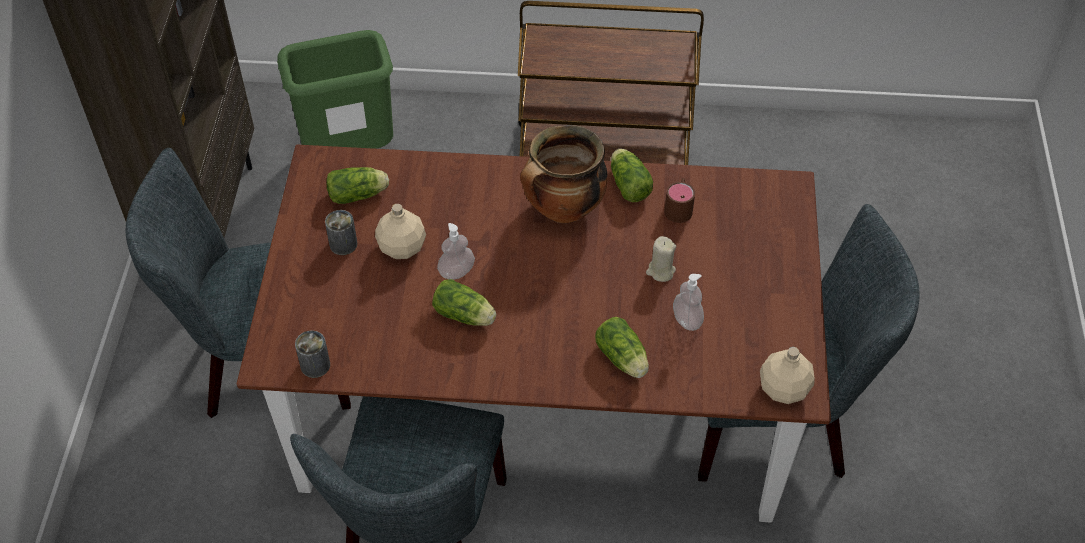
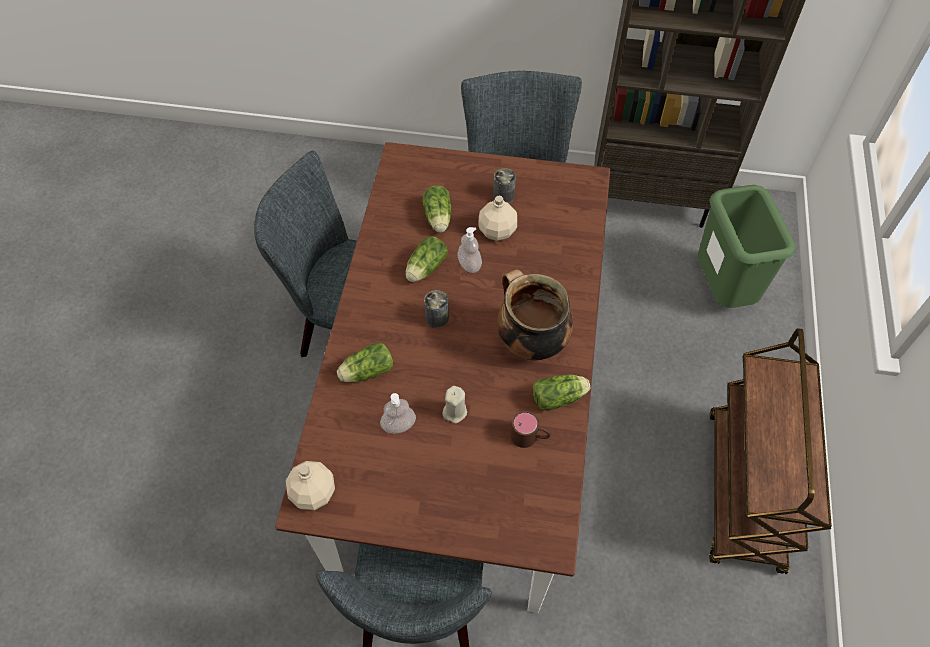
camera: 95 degrees right, 5 degrees up
(315, 365) = (393, 181): can -> can (437, 318)
(359, 194) = (554, 205): lettuce -> lettuce (438, 219)

